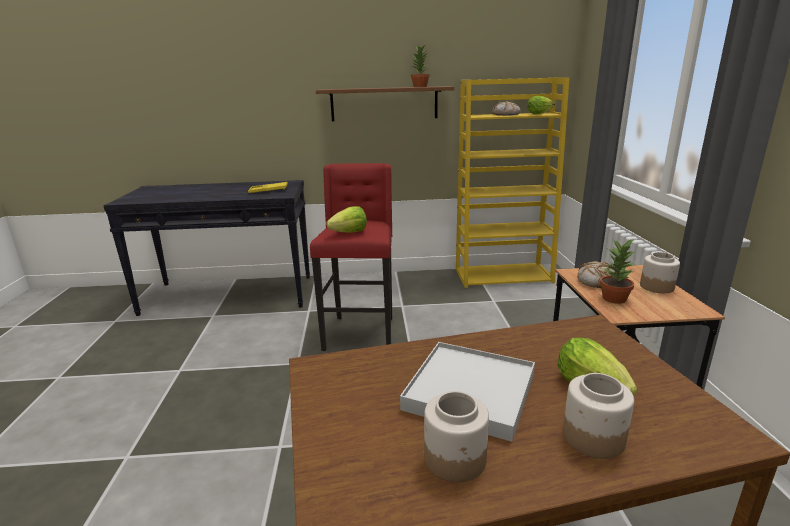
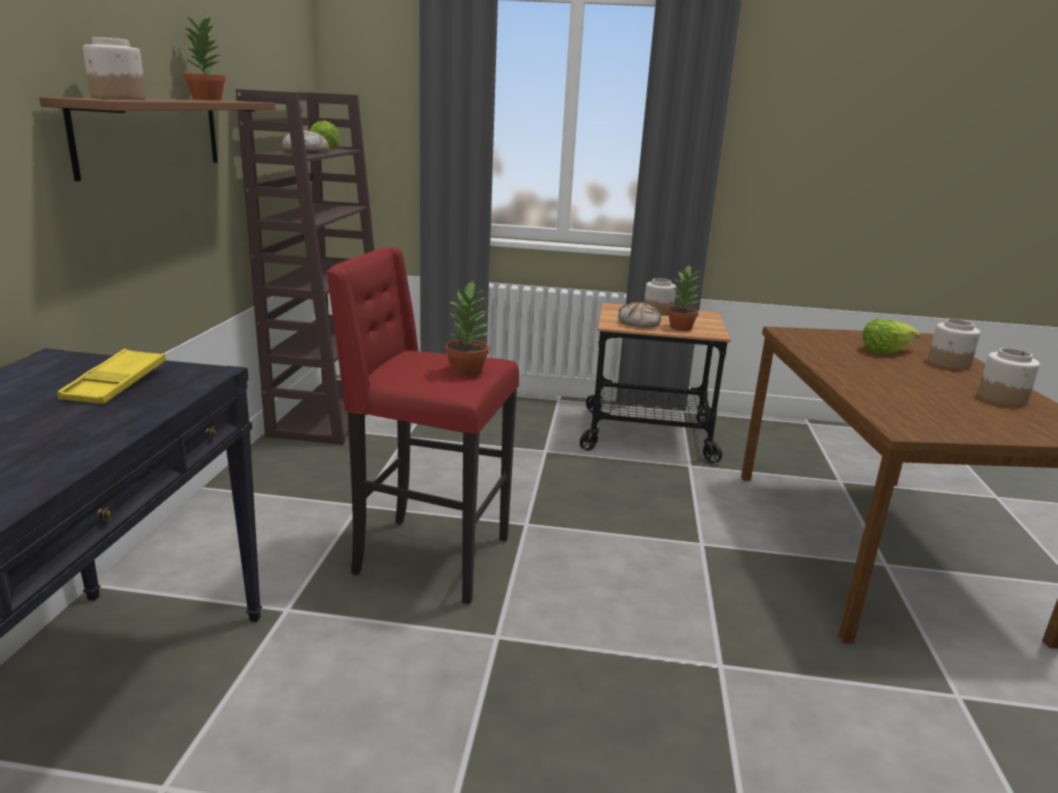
camera: 80 degrees left, 0 degrees up
(343, 88) = (118, 98): none -> jar
(349, 232) = (467, 371): lettuce -> potted plant
(470, 392) = (914, 382): white tray -> none
(504, 275) = (331, 411): yellow bookcase -> brown bookcase

